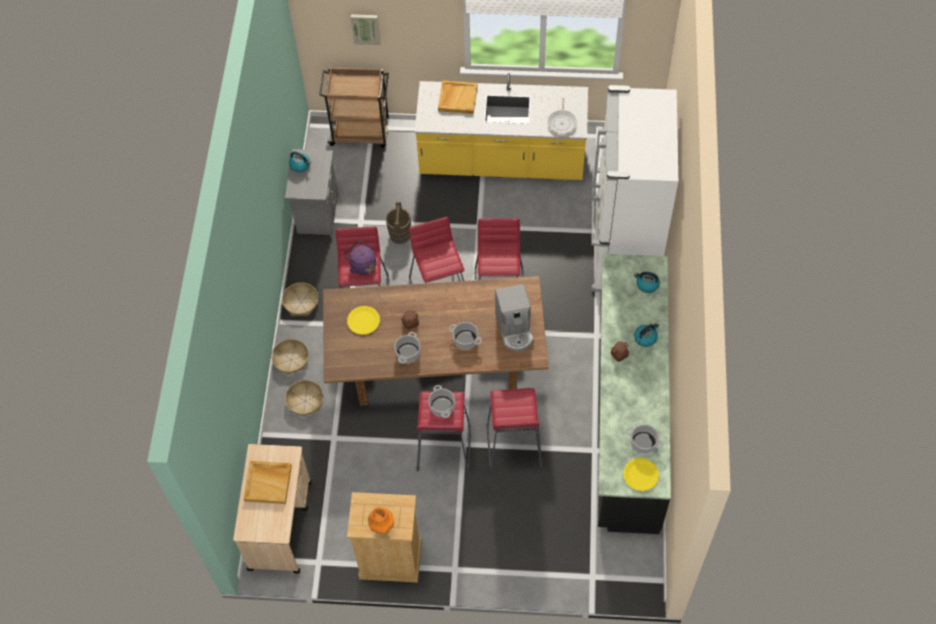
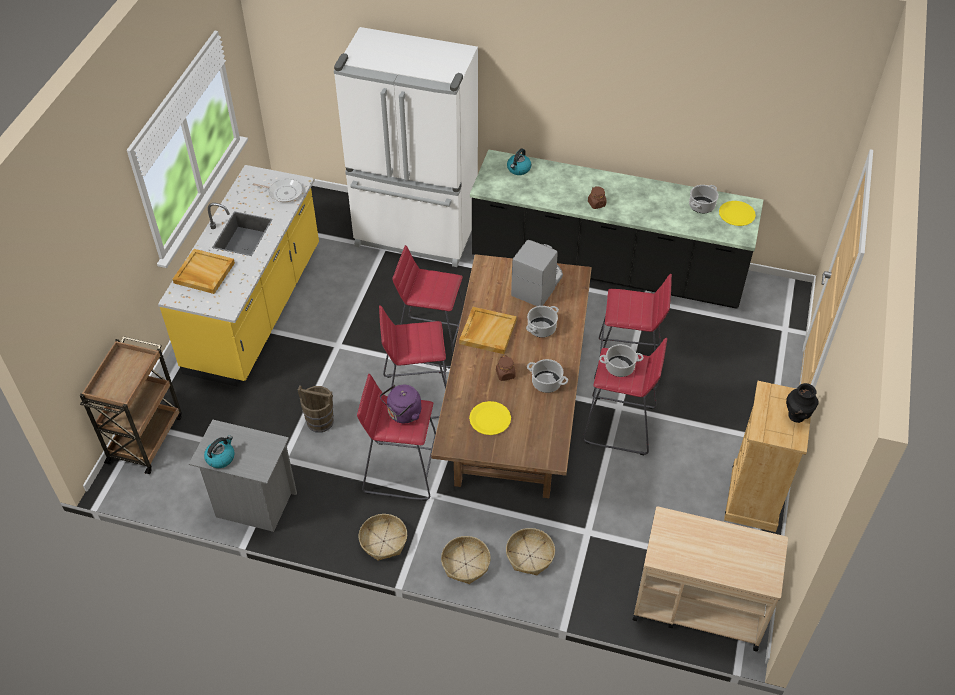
camera: 80 degrees left, 10 degrees down
(268, 483) = (703, 548): beige tray -> beige tray (487, 331)
(365, 28) = (85, 298): picture -> none
(382, 527) = (796, 416): orange vase -> black vase
(515, 329) = (538, 285): coffee machine -> coffee machine turned 60 degrees counterclockwise
(645, 338) = (581, 182): kettle -> none

